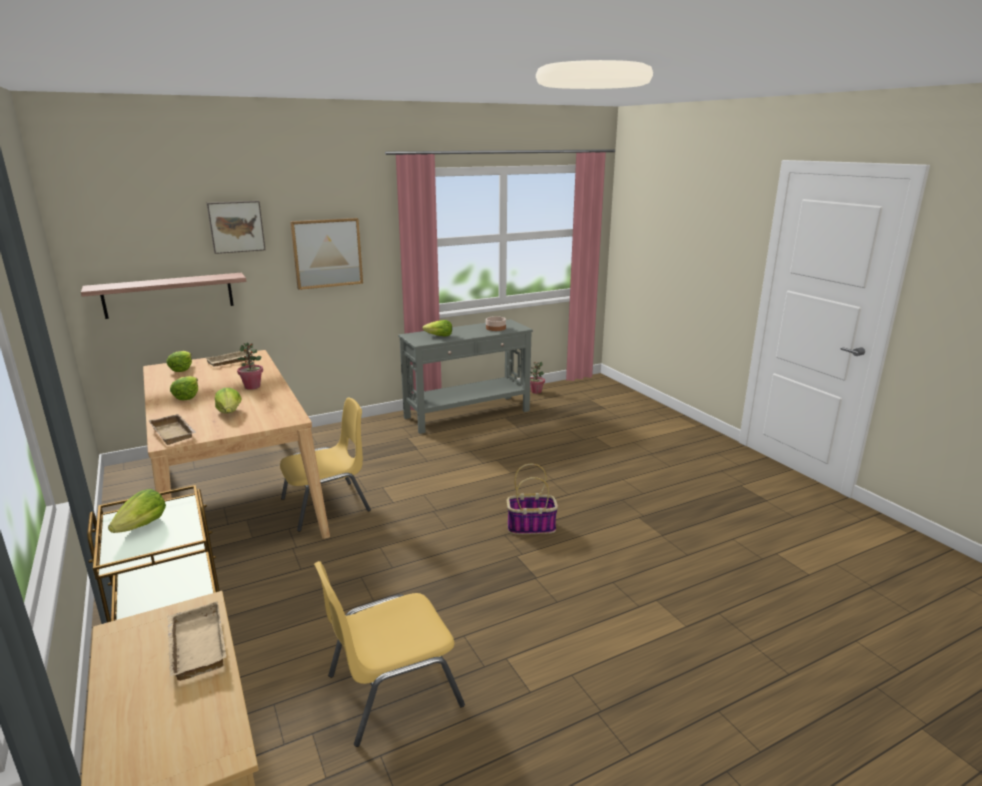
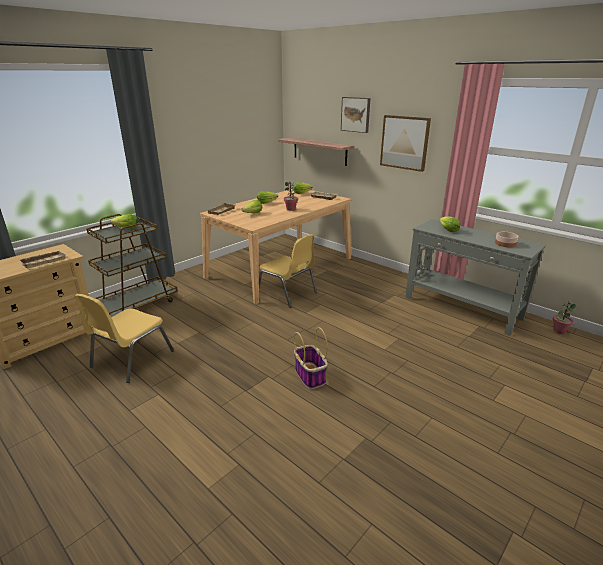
camera: 70 degrees right, 5 degrees up
(391, 690) = (131, 359): yellow chair -> yellow chair turned 105 degrees counterclockwise

